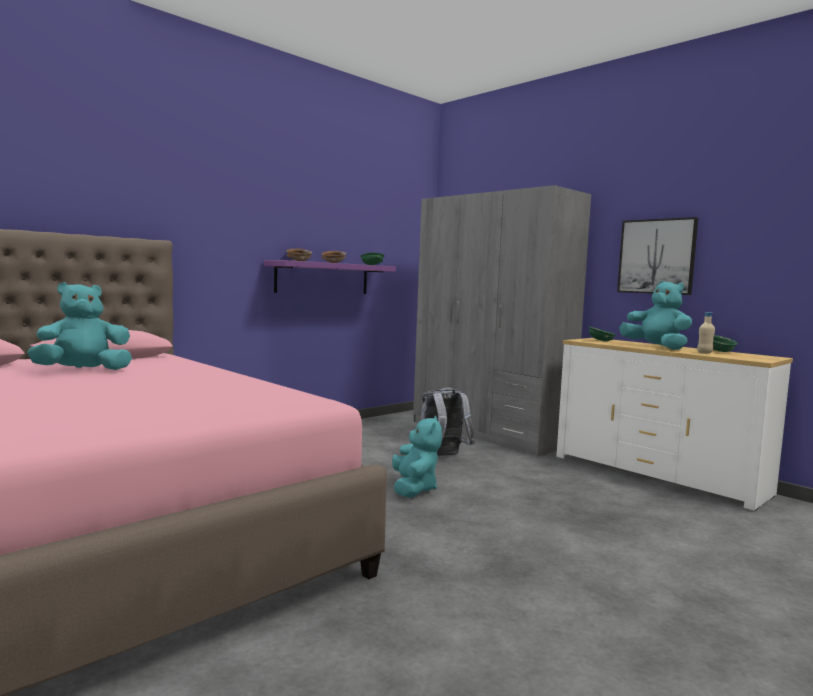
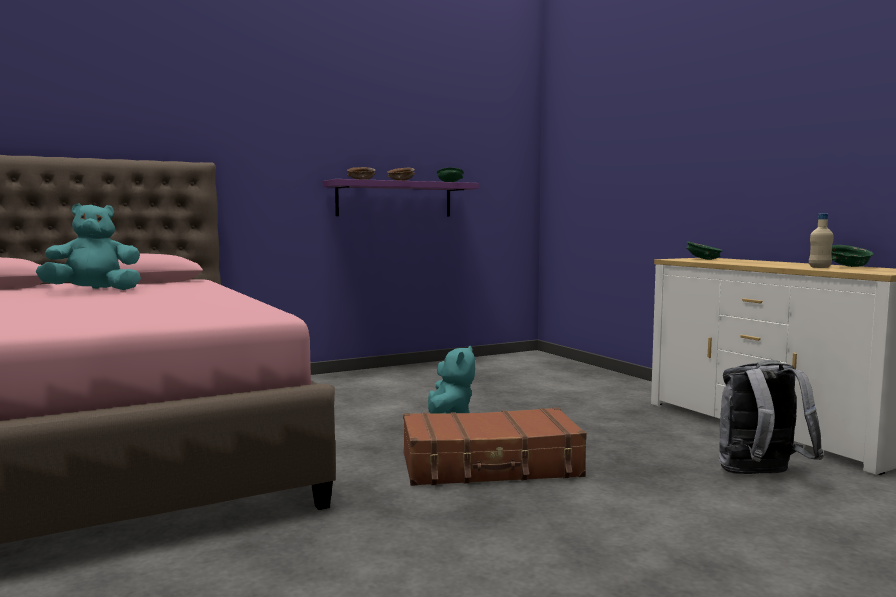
camera: 15 degrees right, 0 degrees up
(442, 457) = (508, 399): grey backpack -> grey backpack (760, 476)
(479, 523) = (491, 466): none -> brown suitcase
(488, 433) = (587, 377): grey wardrobe -> none
(656, 256) = (777, 148): picture -> none
(656, 347) = (763, 264): turquoise plush toy -> none

